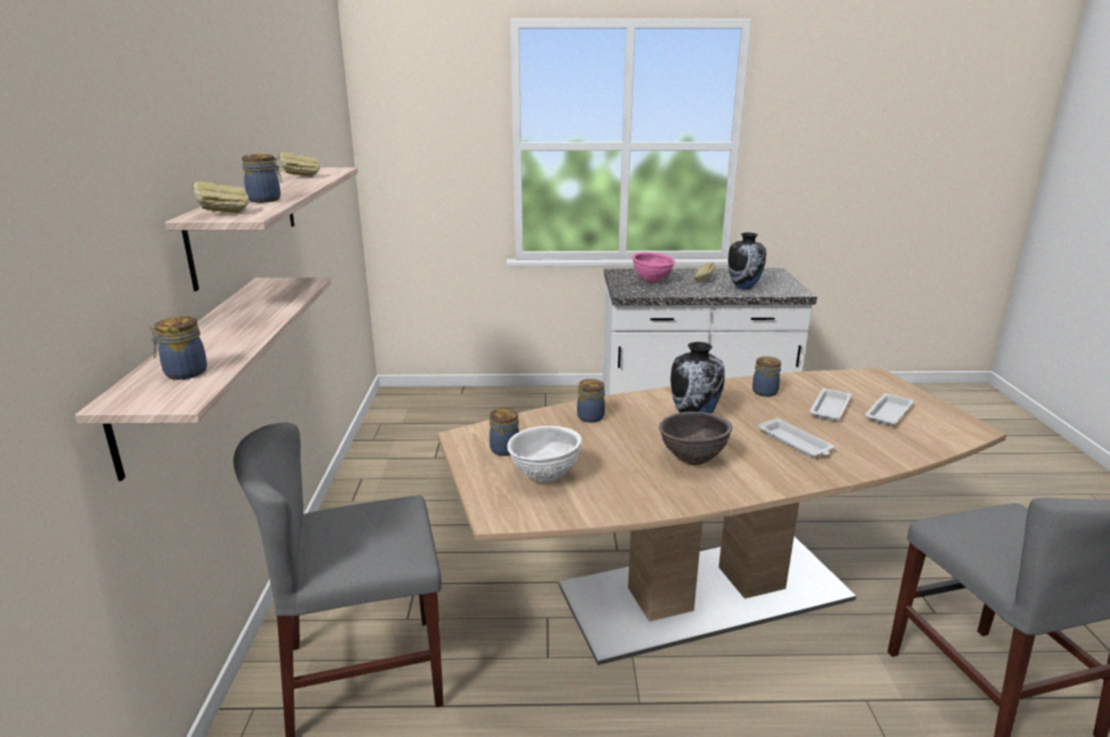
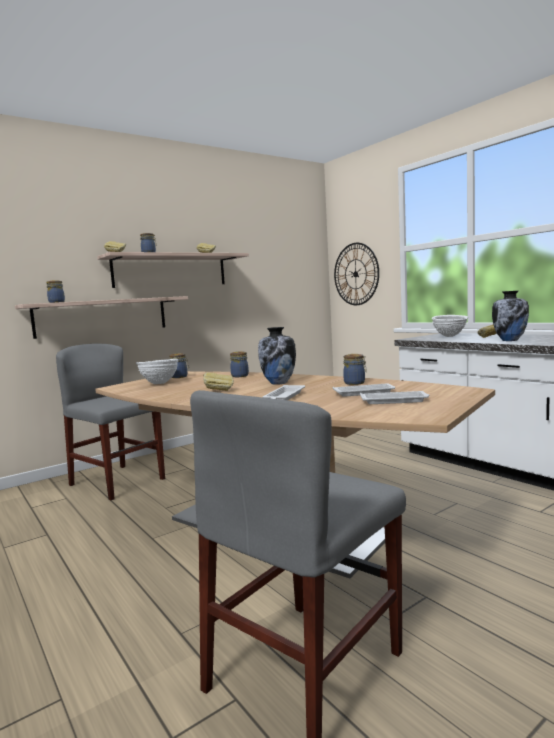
camera: 55 degrees right, 15 degrees down
(422, 176) = (355, 274): none -> wall clock
(652, 281) = (449, 336): pink bowl -> white bowl
(692, 460) = (219, 391): brown bowl -> bread

